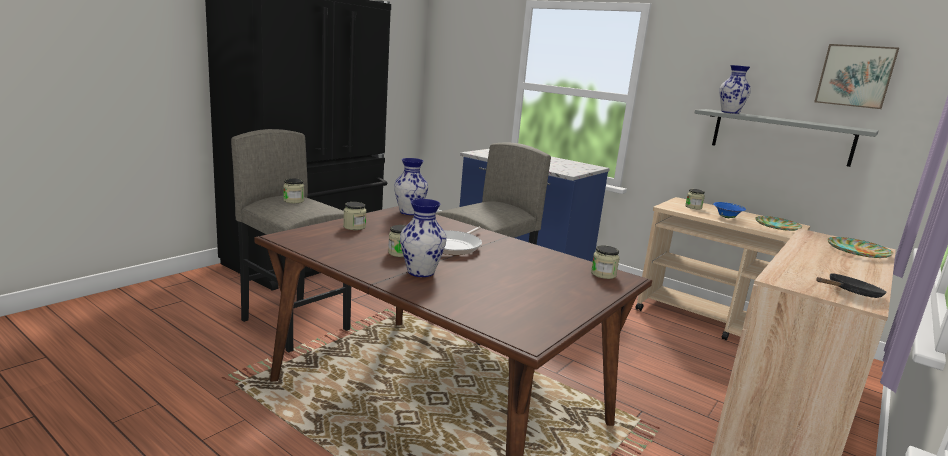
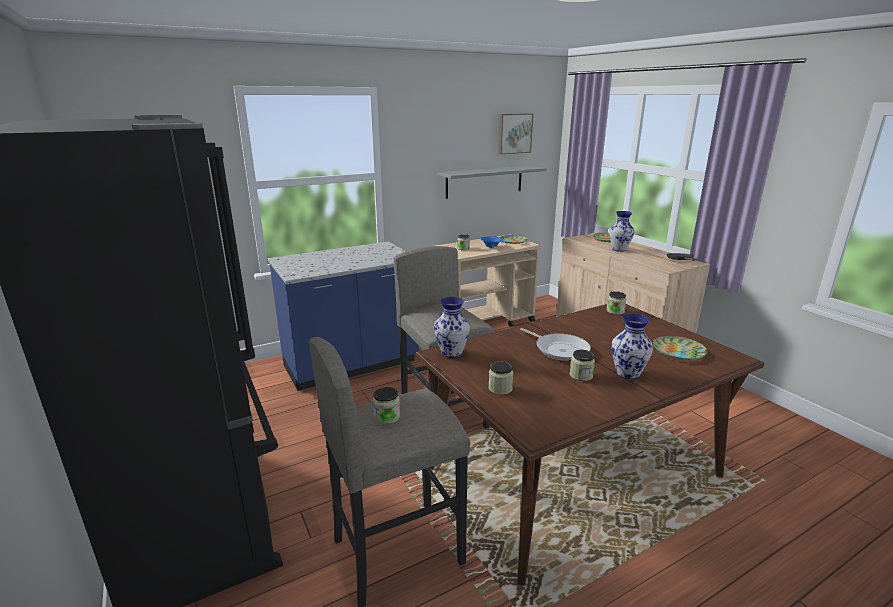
camera: 65 degrees left, 5 degrees up
(510, 302) = (679, 351): none -> plate
(729, 112) = (463, 172): vase -> vase (618, 249)

